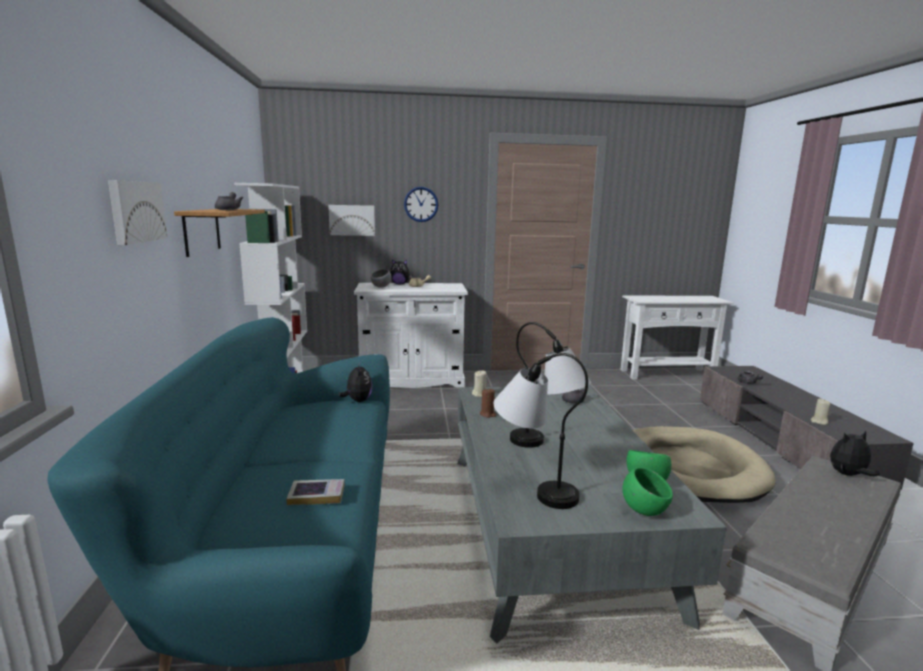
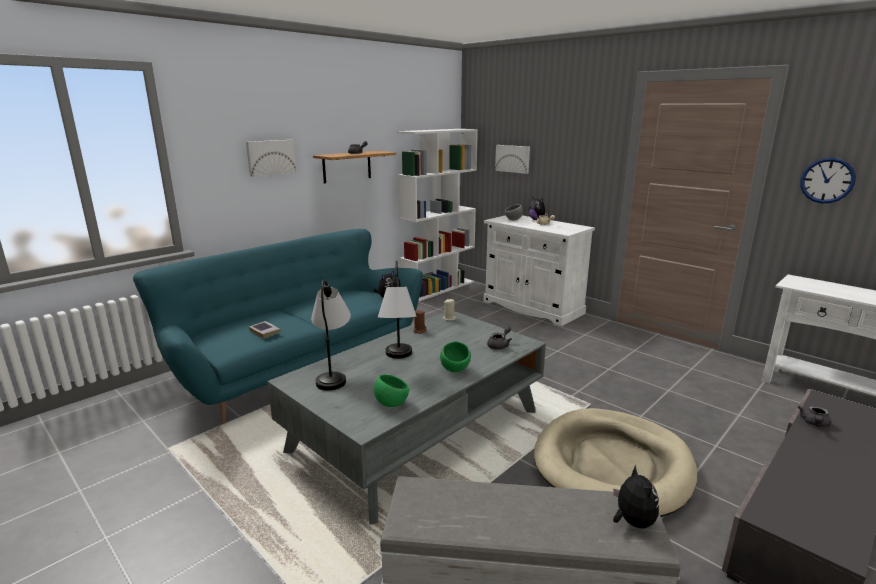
camera: 50 degrees right, 5 degrees up
(421, 204) = (567, 146): wall clock -> wall clock (827, 180)
(644, 510) = (347, 412): green bowl -> green bowl (455, 369)
(819, 422) = (780, 490): beige candle -> none
(848, 475) = (632, 521): plush toy -> plush toy turned 45 degrees clockwise

